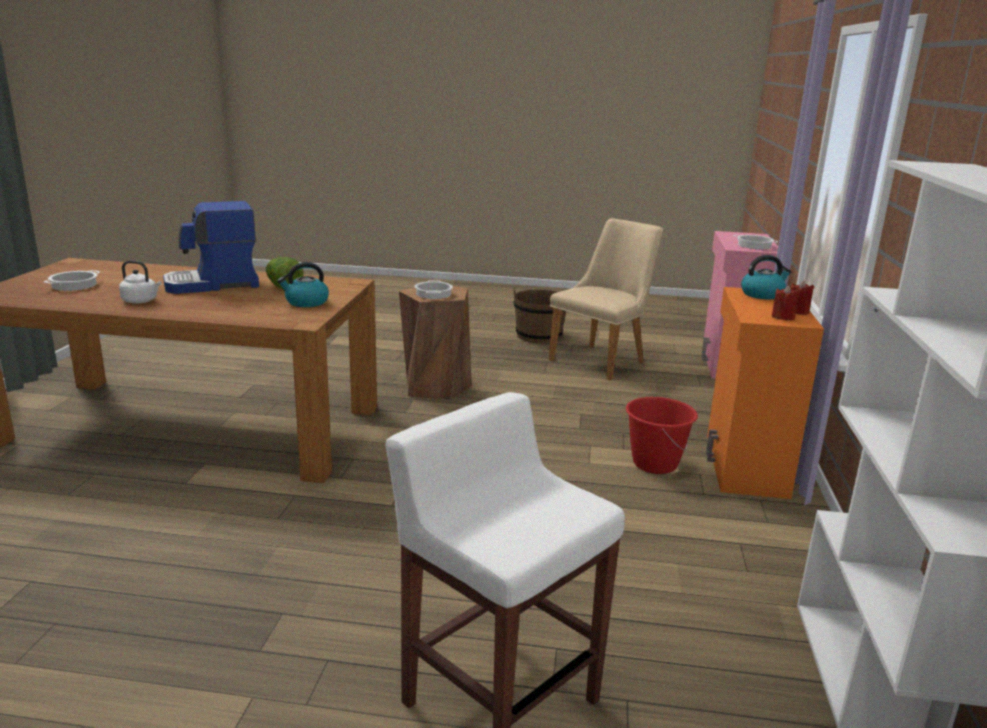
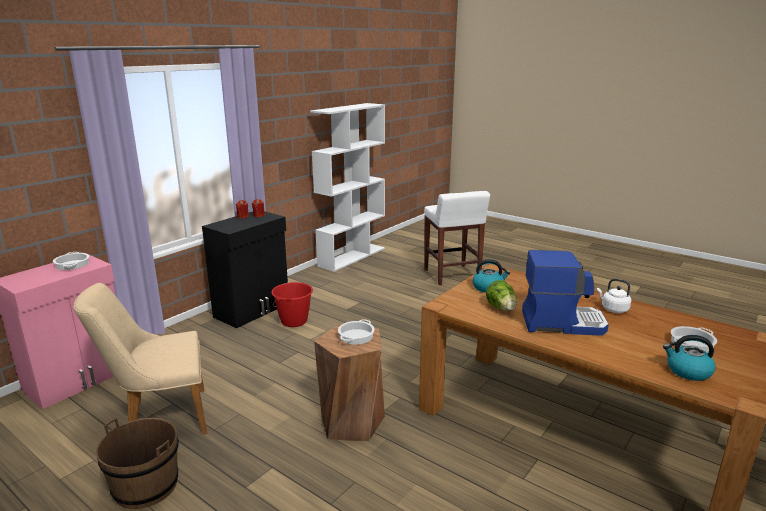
camera: 150 degrees left, 0 degrees up
(743, 465) = (253, 310): orange cabinet -> black cabinet
(762, 294) = (226, 226): kettle -> kettle (687, 371)

